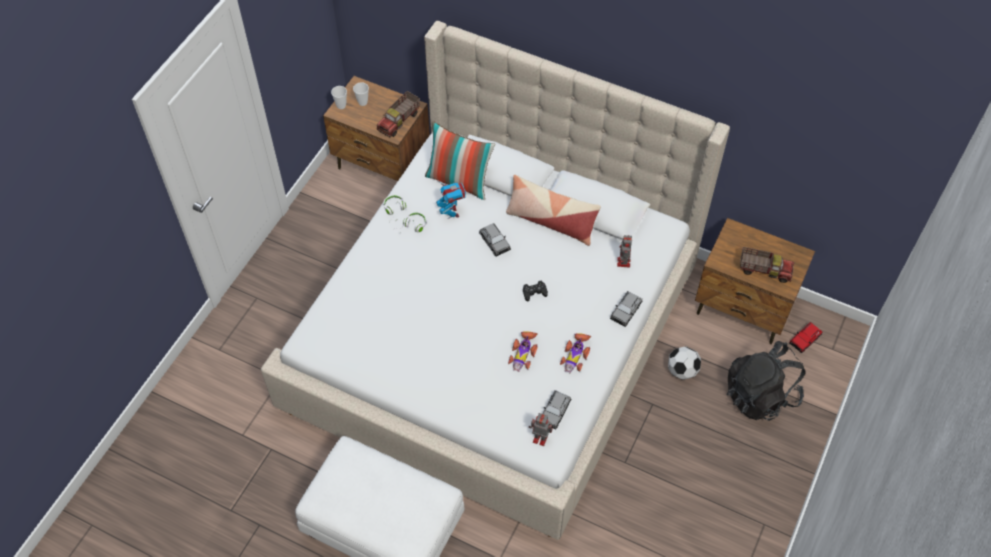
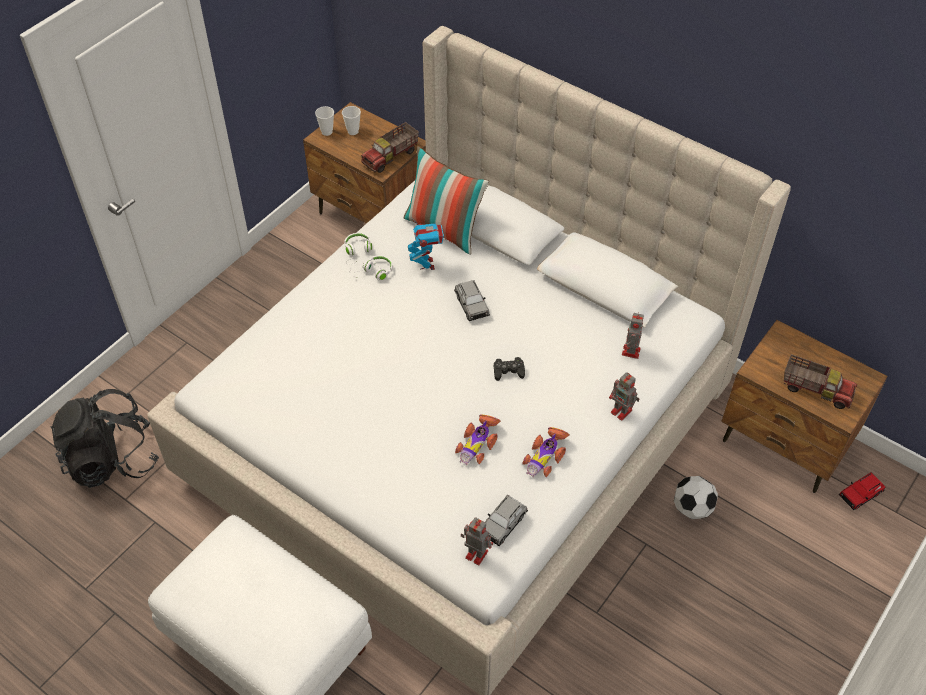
camera: 10 degrees right, 5 degrees down
(551, 221) = (547, 290): pillow -> none
(625, 311) = (622, 412): grey toy car -> toy robot
(760, 395) = (791, 555): black backpack -> black backpack (112, 460)

